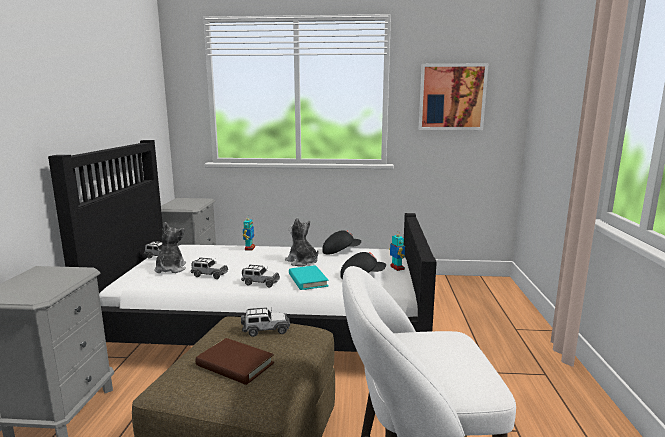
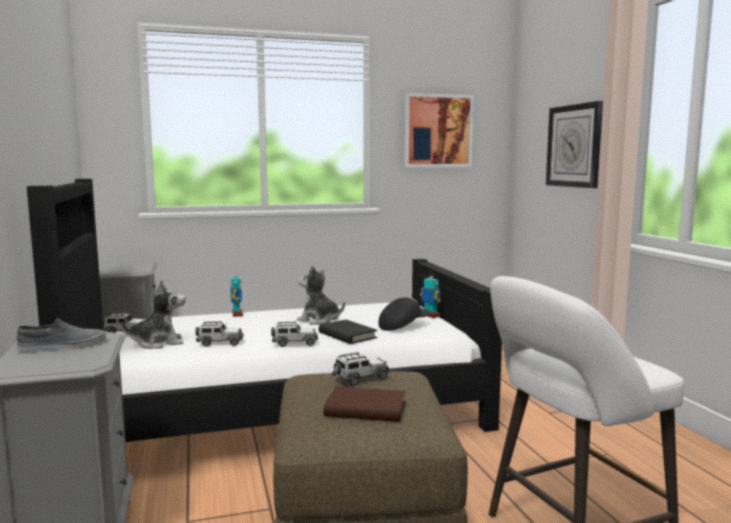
camera: 20 degrees left, 5 degrees down
(47, 277) = (63, 346): none -> grey shoe
(170, 269) = (158, 343): plush toy -> plush toy turned 90 degrees clockwise
(307, 280) = (347, 335): turquoise book -> black book
(340, 251) = (351, 307): black cap -> none
(569, 115) = (574, 146): none -> wall clock

